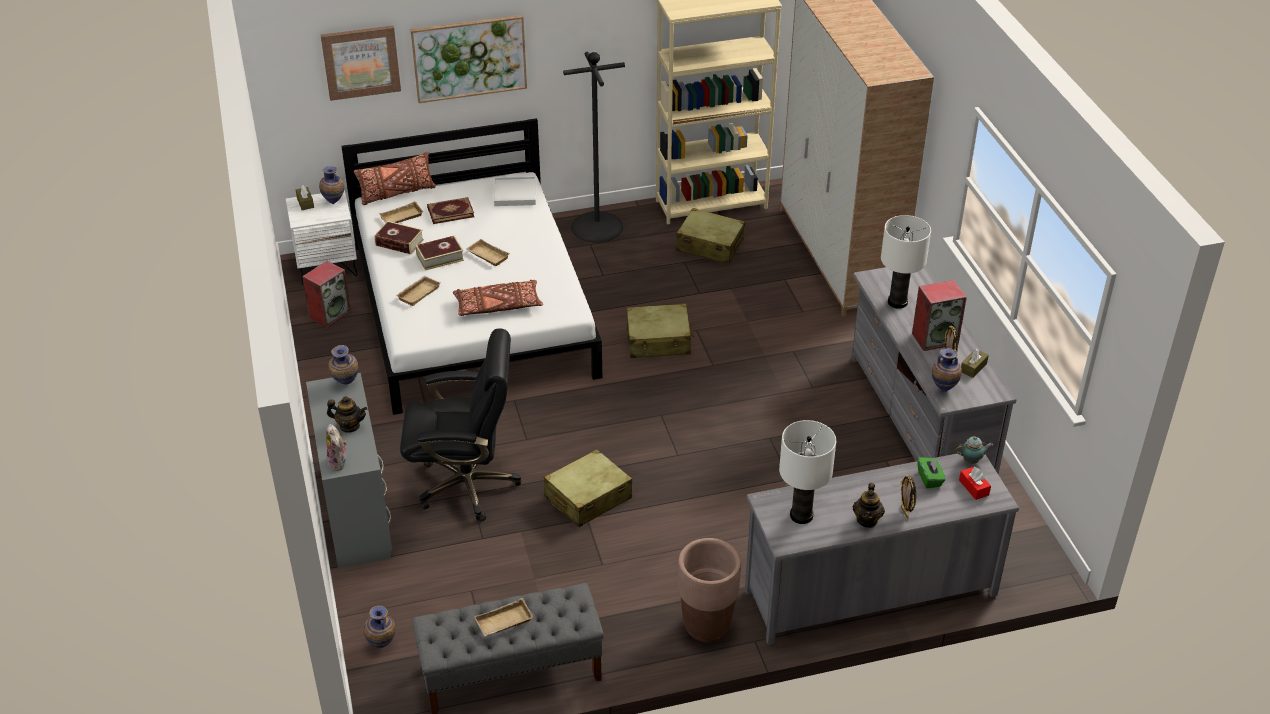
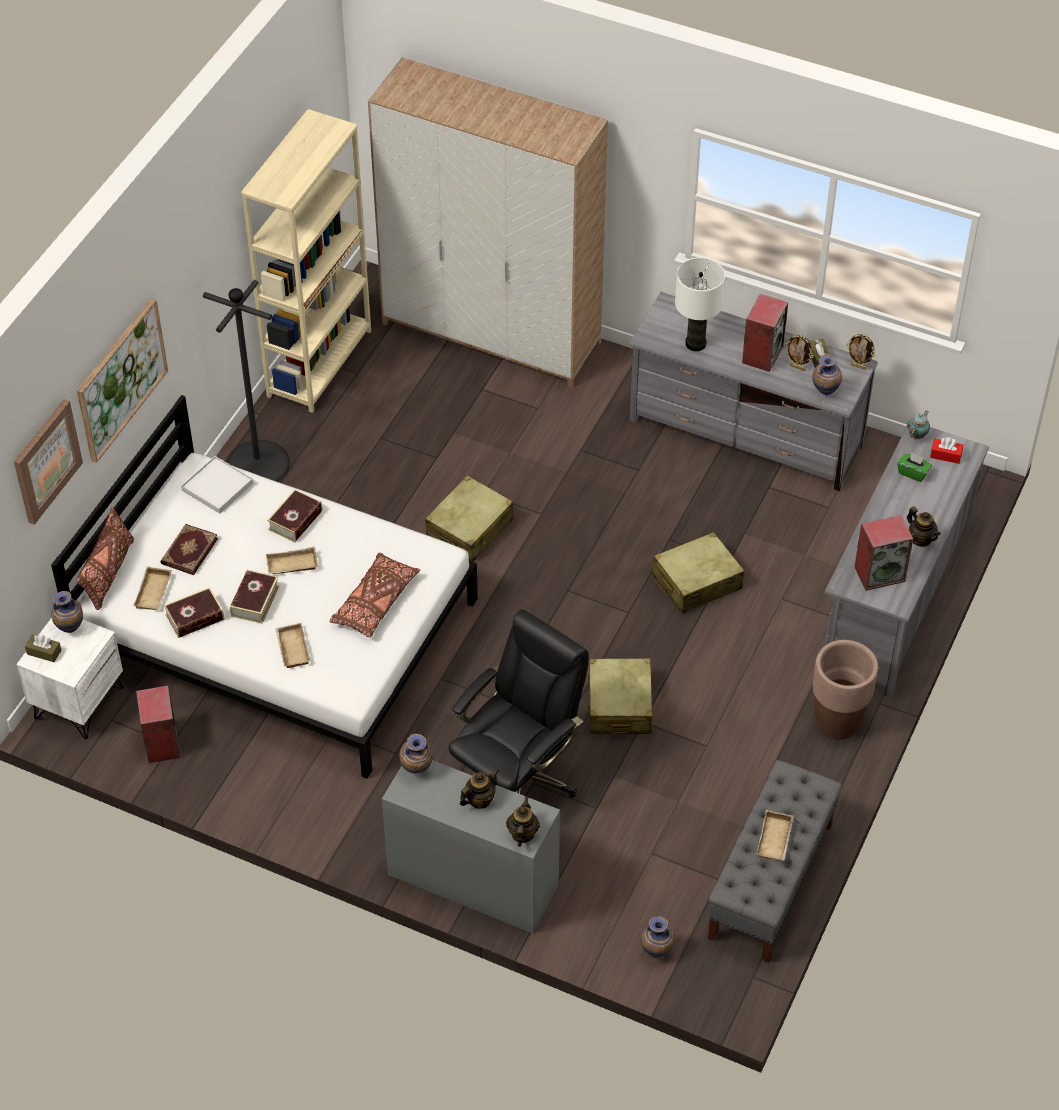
camera: 50 degrees left, 10 degrees up
(339, 463) = (522, 834): plush toy -> teapot
(527, 237) = (295, 520): none -> book
(709, 245) = (378, 405): beige suitcase -> beige suitcase (696, 582)
(801, 515) = (880, 573): white table lamp -> speaker
(905, 513) = (934, 512): picture frame -> picture frame (858, 366)

